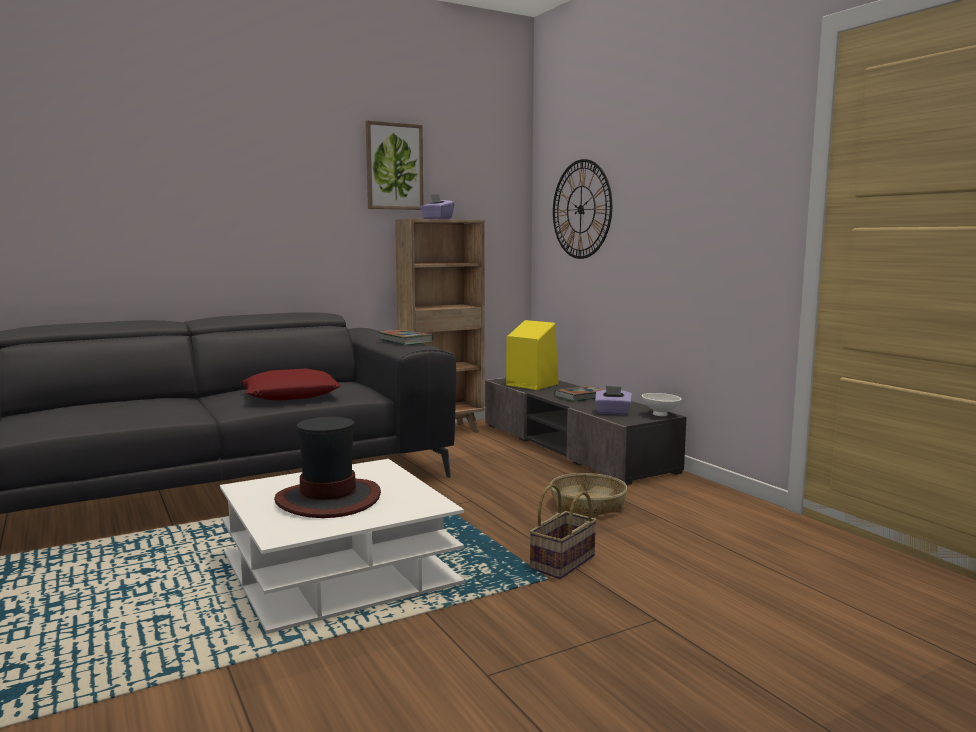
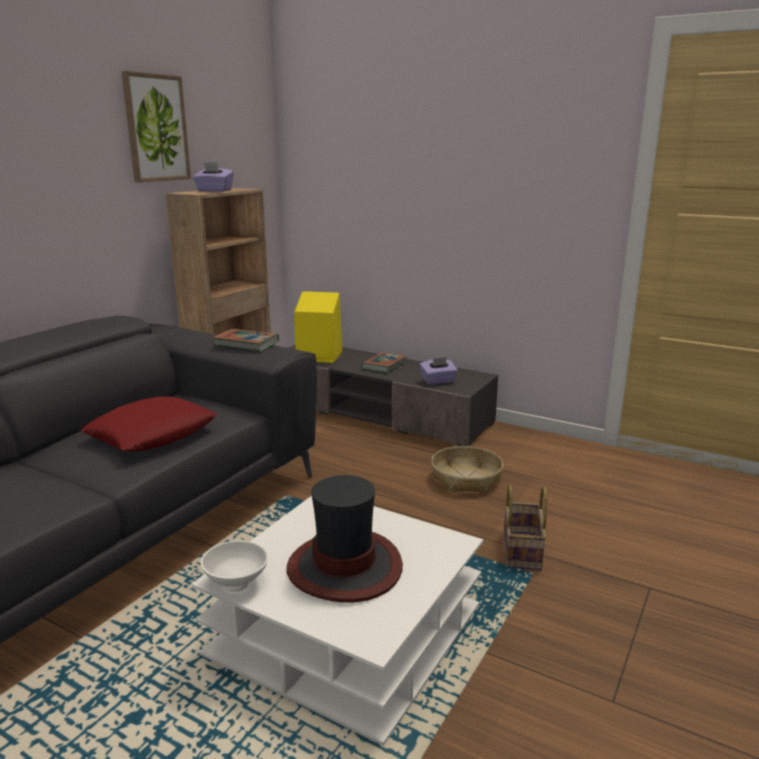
camera: 30 degrees left, 10 degrees up
(581, 209) = (354, 174): wall clock -> none
(660, 414) = (476, 376): white bowl -> white bowl (236, 583)

